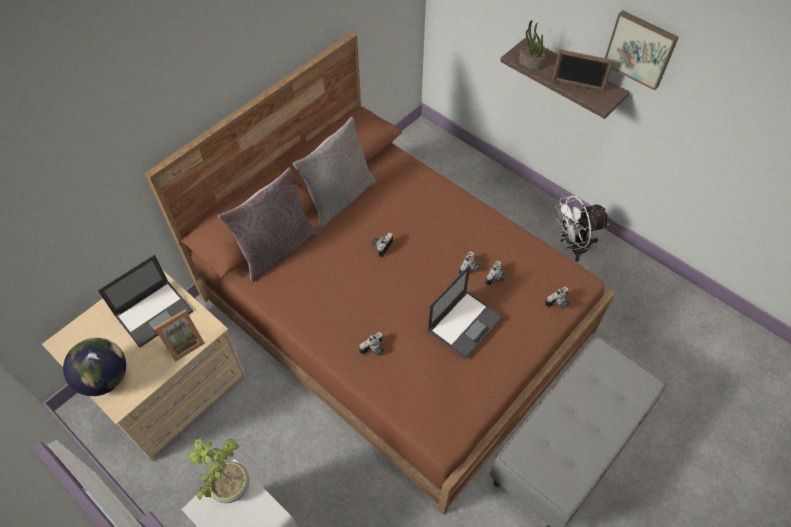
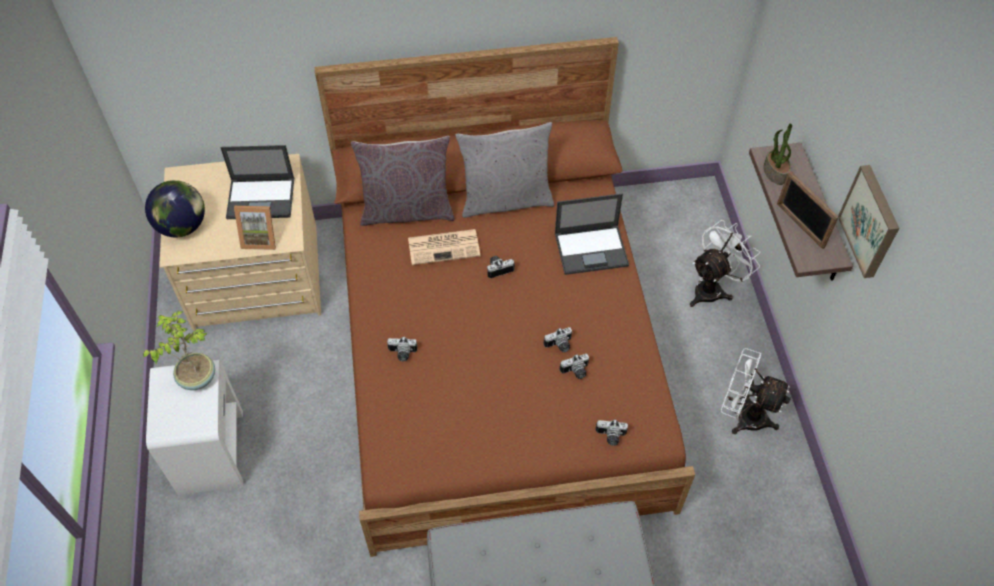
camera: 40 degrees right, 0 degrees up
(329, 256) = (445, 246): none -> newspaper
(465, 323) = (502, 389): laptop -> laptop (592, 249)
(484, 183) = (713, 288): none -> white fan

